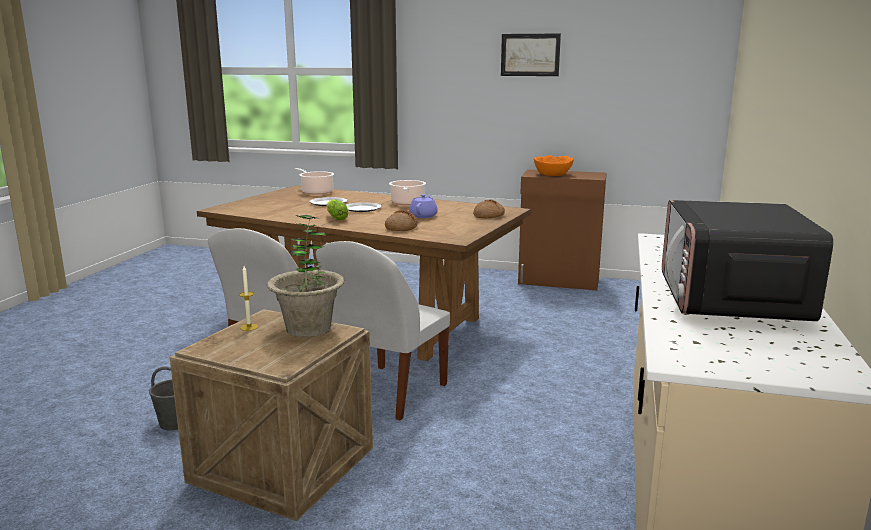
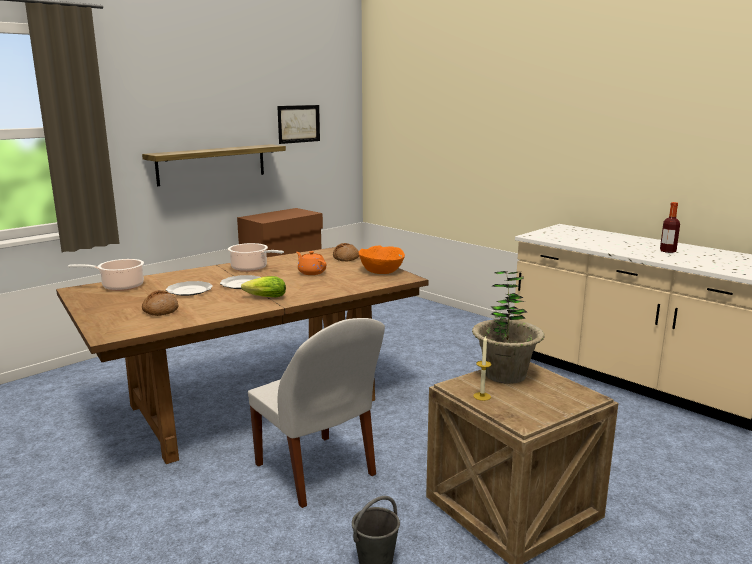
camera: 60 degrees left, 0 degrees up
(387, 393) = (418, 432): white chair -> none
(401, 228) = (342, 285): bread -> bread (160, 310)
(423, 216) = (311, 272): purple teapot -> orange teapot
(506, 112) = (212, 164): none -> shelf
(530, 55) = (227, 107): picture -> picture (298, 124)
(553, 174) = (275, 217): orange bowl -> orange bowl (382, 271)
(731, 299) = (667, 251): microwave -> bottle

